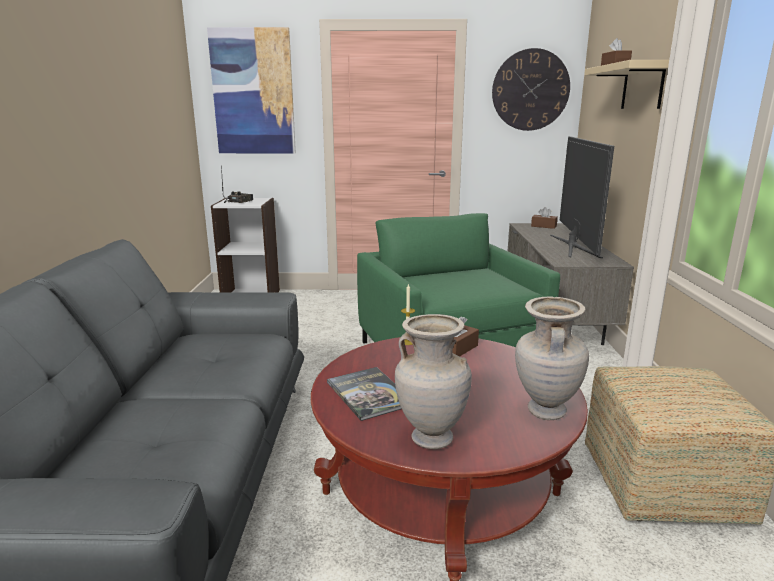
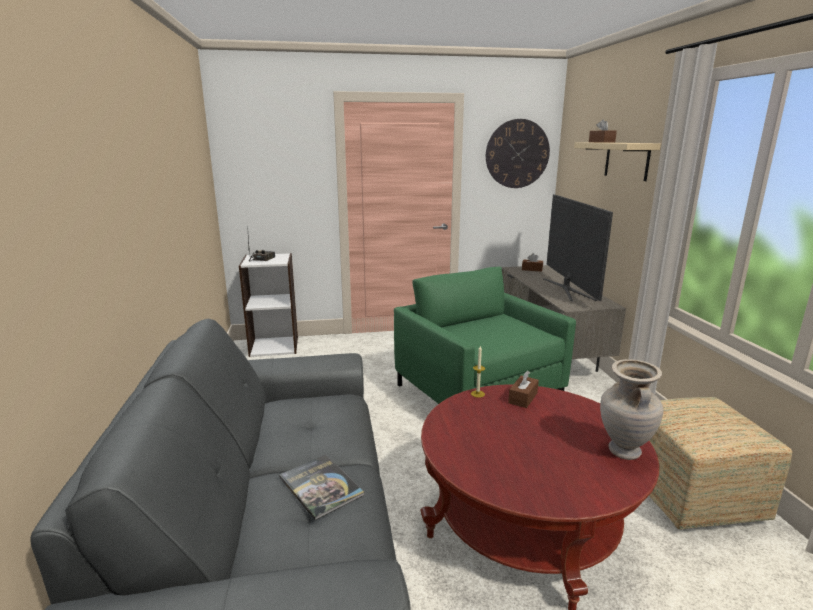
camera: 10 degrees left, 0 degrees up
(253, 92) = (271, 157): picture -> none
(369, 394) = (476, 450): book -> book (321, 486)
(431, 438) = (550, 487): beige vase -> none

